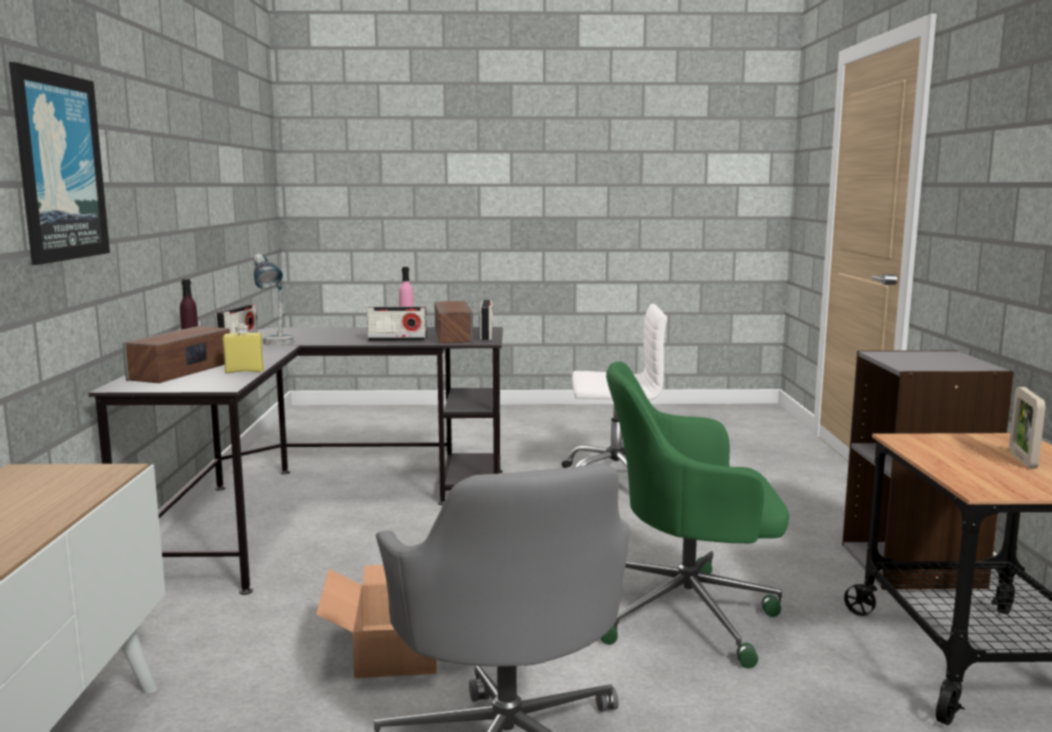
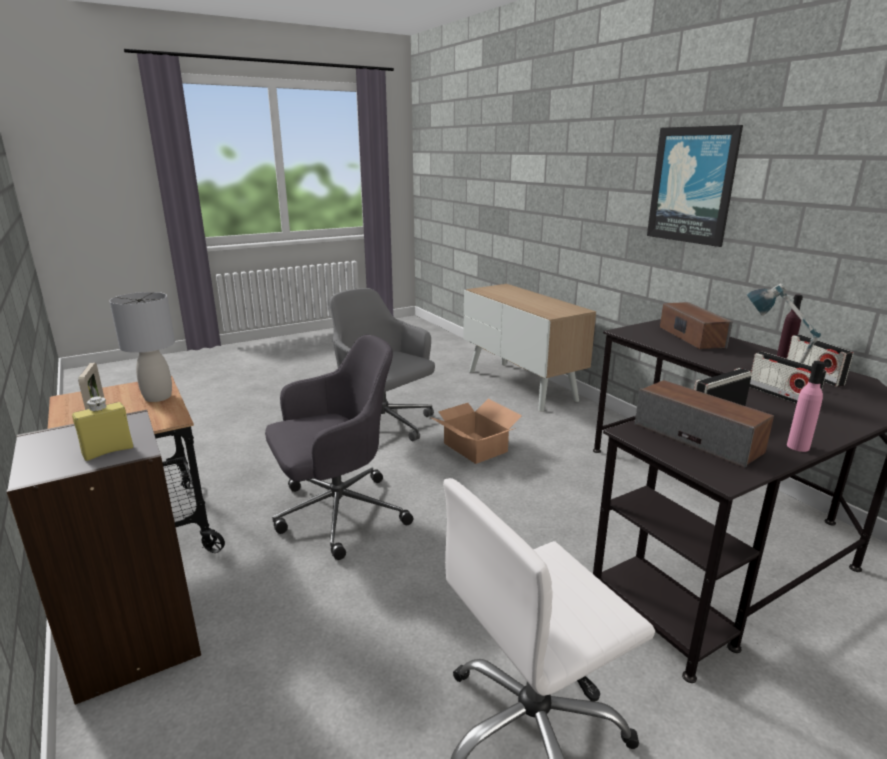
camera: 150 degrees right, 10 degrees up
(244, 371) = (659, 344): yellow bottle -> yellow bottle (108, 451)
(486, 335) = (673, 452): radio -> radio (781, 396)
(689, 613) = (337, 514): green office chair -> grey office chair
(953, 467) = (158, 397): none -> grey table lamp

